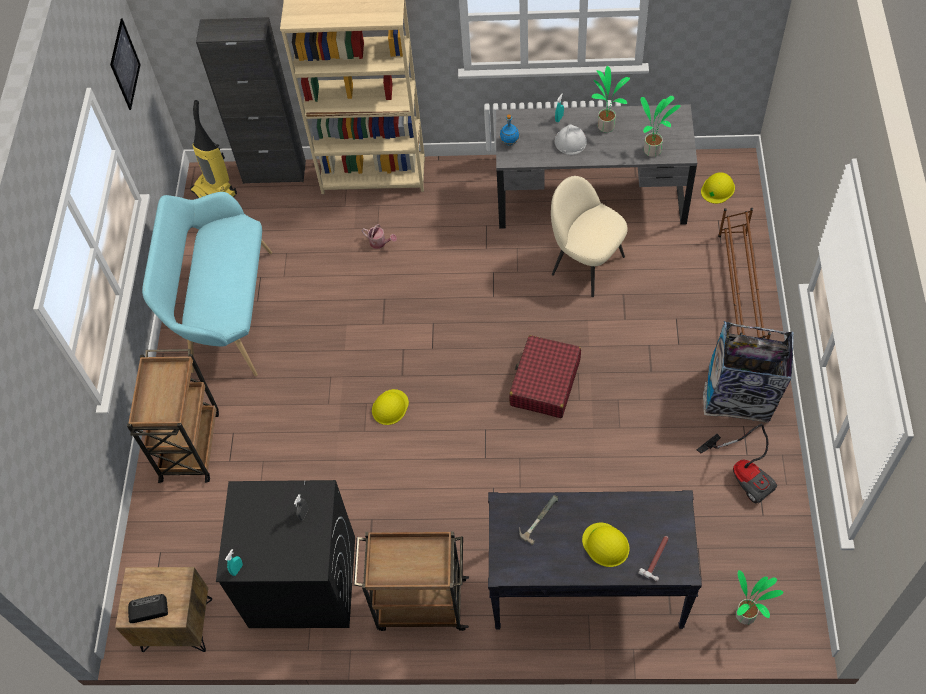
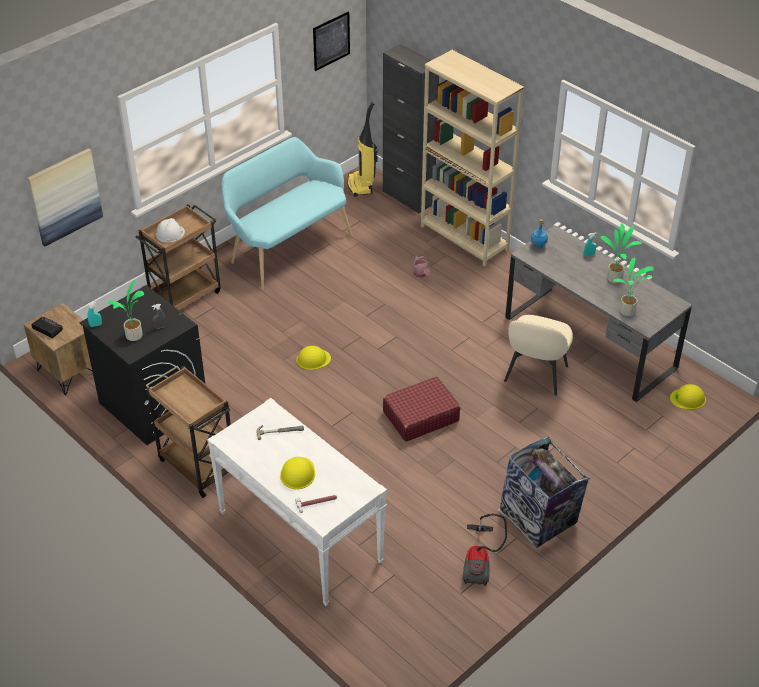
camera: 40 degrees right, 15 degrees down
(54, 463) = (65, 196): none -> picture
(570, 141) = (578, 271): white hard hat -> white hard hat (170, 233)
(586, 264) = (535, 375): beige chair -> beige chair turned 150 degrees counterclockwise
(586, 587) = (299, 536): black console table -> white console table
(739, 295) = (617, 467): brown shoe rack -> none
(747, 615) = (374, 635): potted plant -> potted plant (134, 336)

